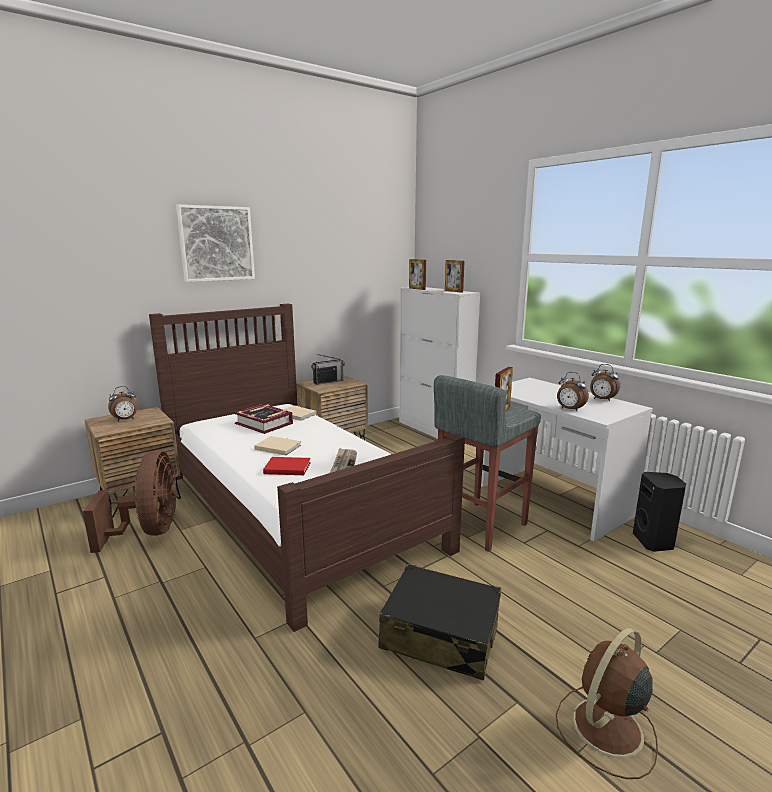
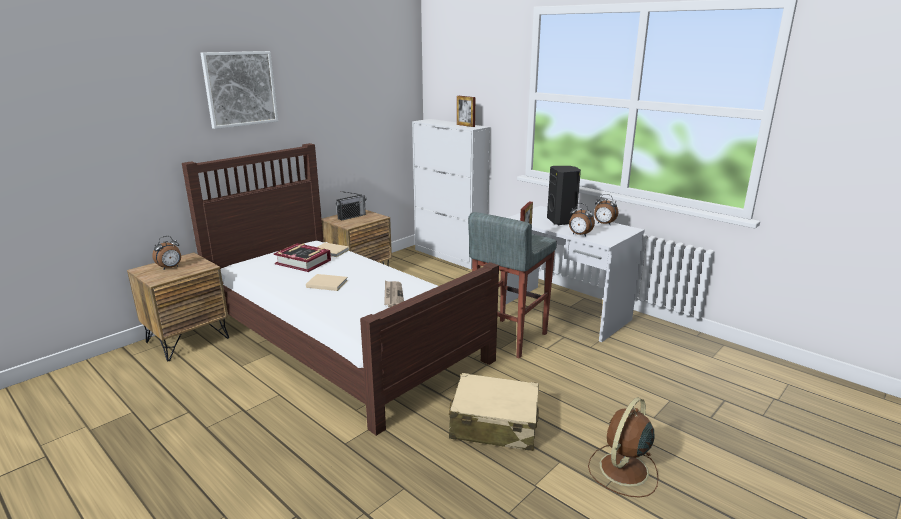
camera: 10 degrees left, 5 degrees up
(149, 532) = (212, 370): brown fan -> none
(286, 467) = (343, 302): red book -> none
(417, 289) = (429, 122): picture frame -> none
(440, 635) = (494, 424): black suitcase -> beige suitcase
(654, 542) = (648, 338): black speaker -> black speaker (562, 221)

